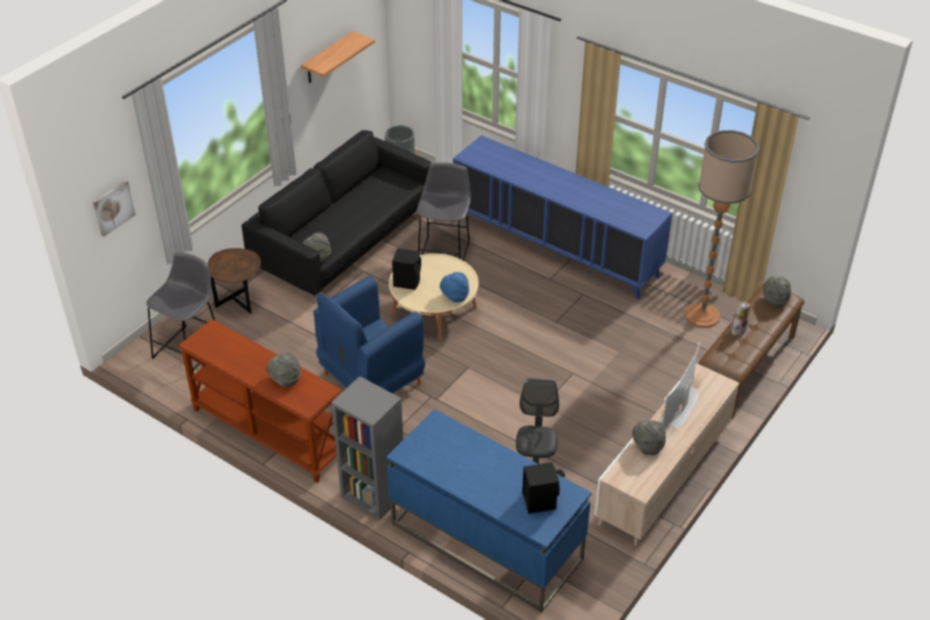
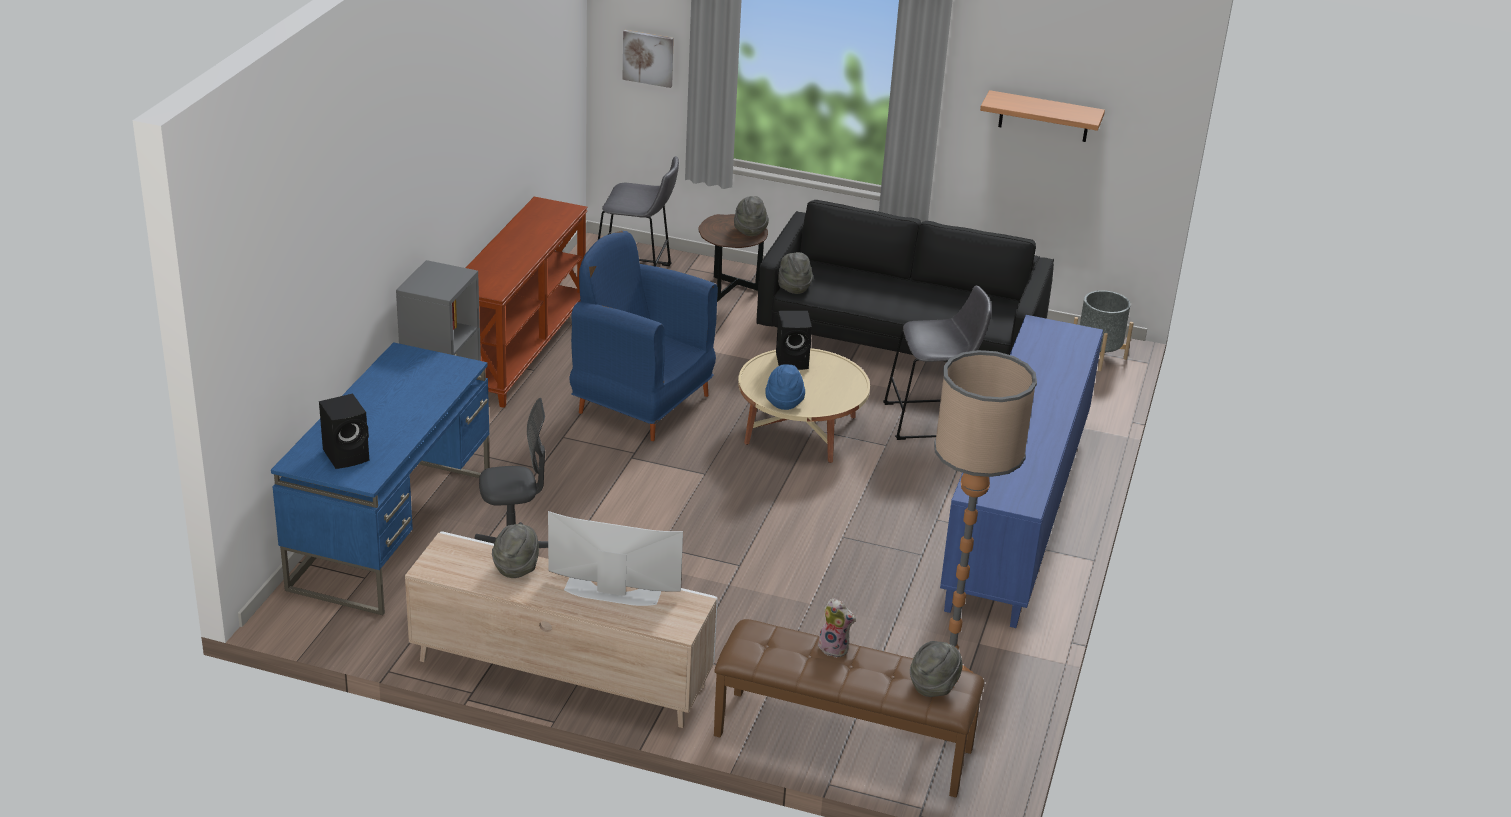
camera: 70 degrees right, 10 degrees down
(285, 379) = (503, 264): grey hat -> grey hat (750, 229)

